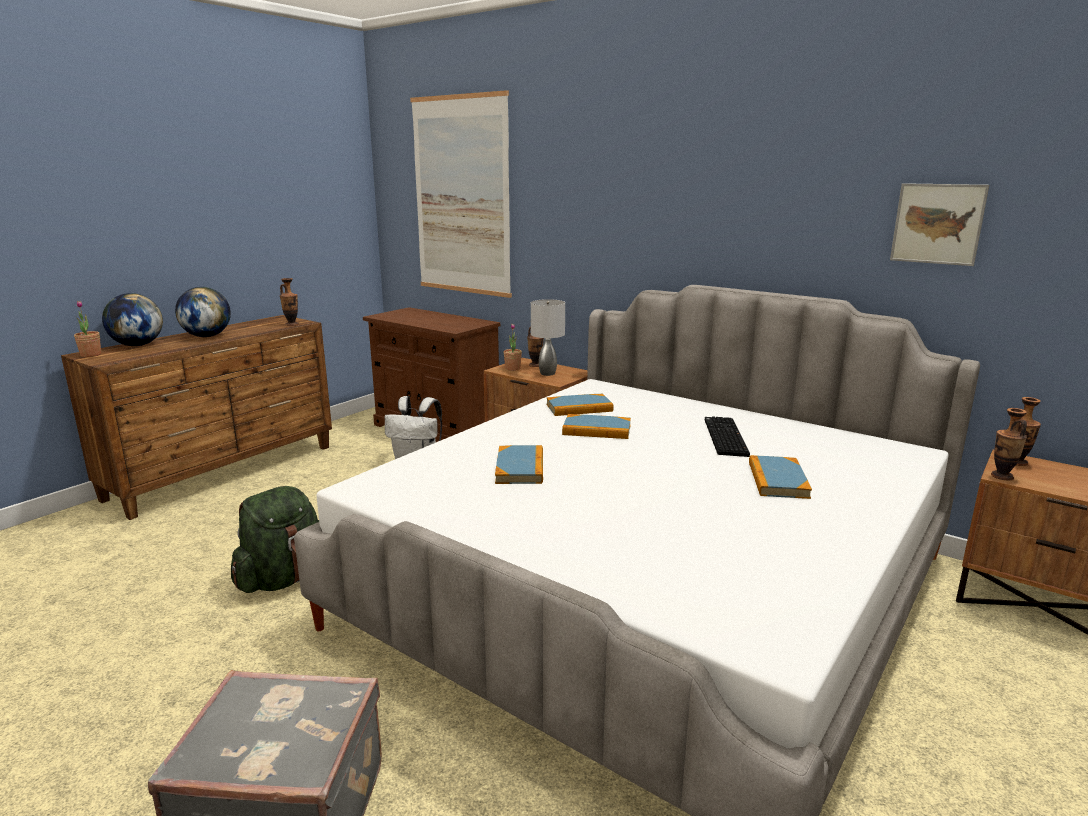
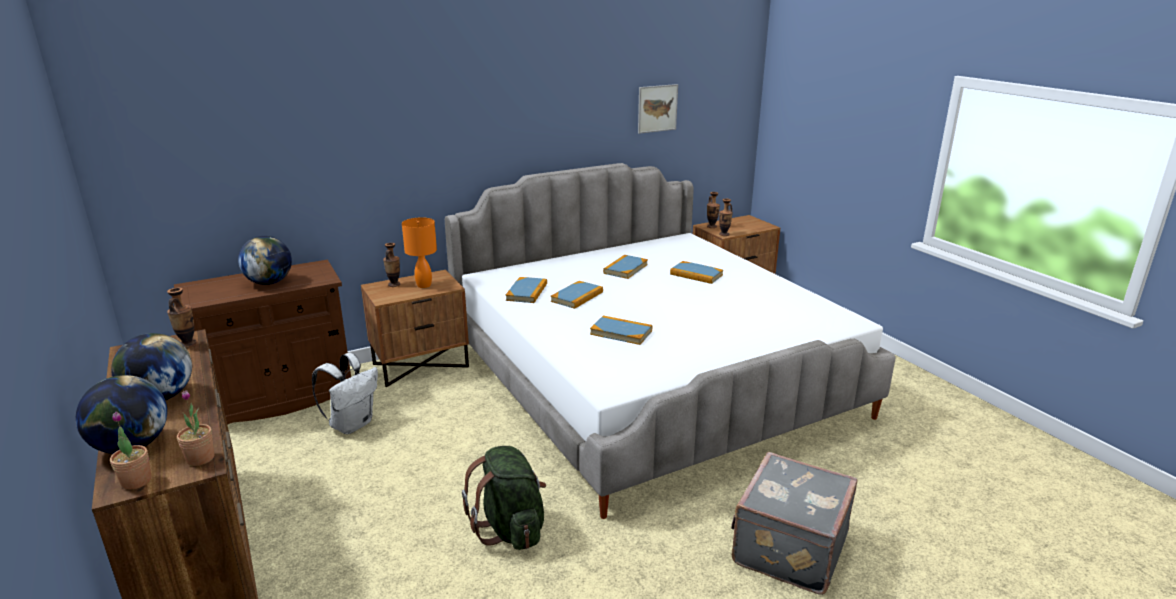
camera: 65 degrees left, 5 degrees up
(433, 321) = (269, 282): none -> globe
(461, 196) = (248, 139): picture -> none
(512, 368) = (389, 294): potted plant -> potted plant (200, 458)
(547, 373) = (423, 285): grey table lamp -> orange table lamp
(723, 437) = (625, 269): keyboard -> book

